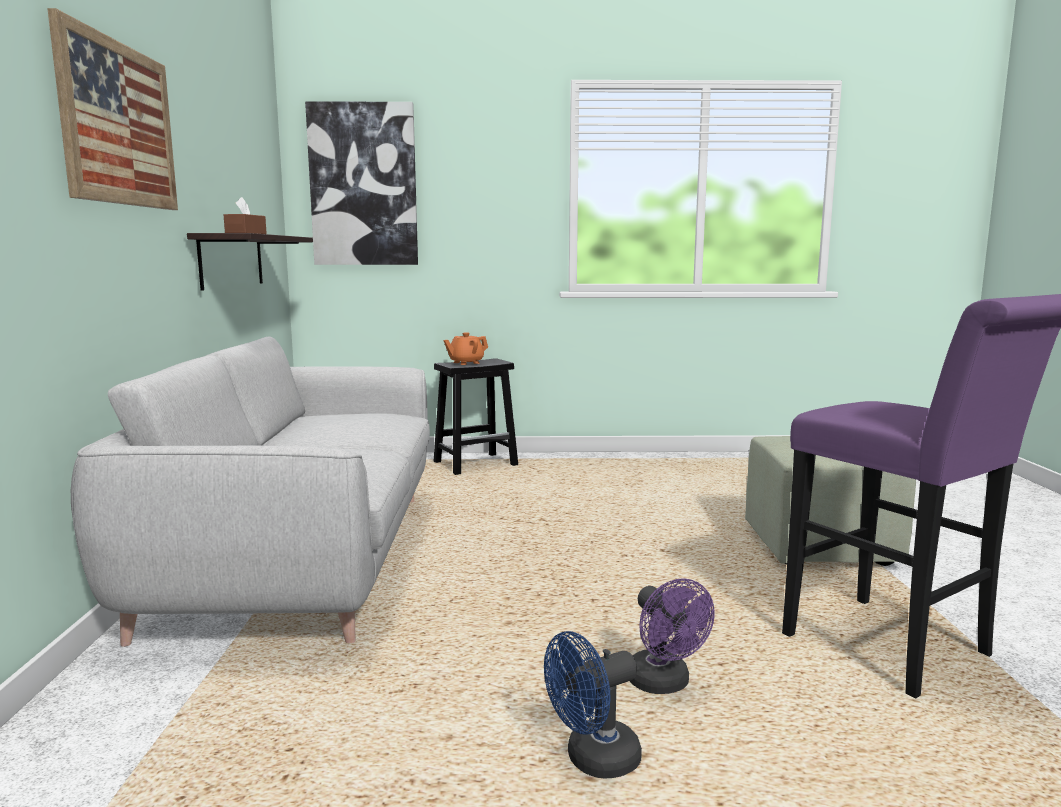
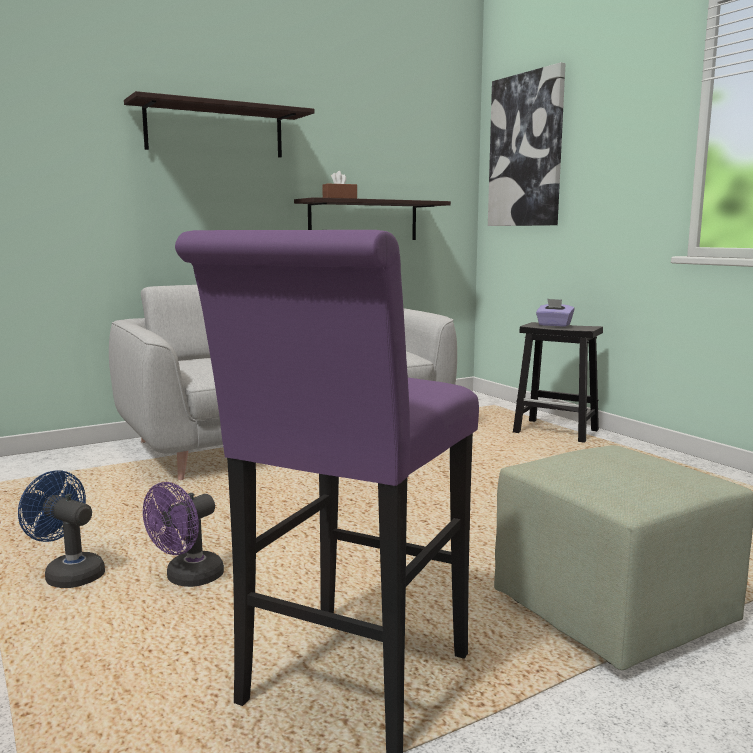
camera: 60 degrees right, 0 degrees up
(119, 124) = (215, 131): picture -> shelf
(466, 363) = (554, 325): orange teapot -> purple tissue box

